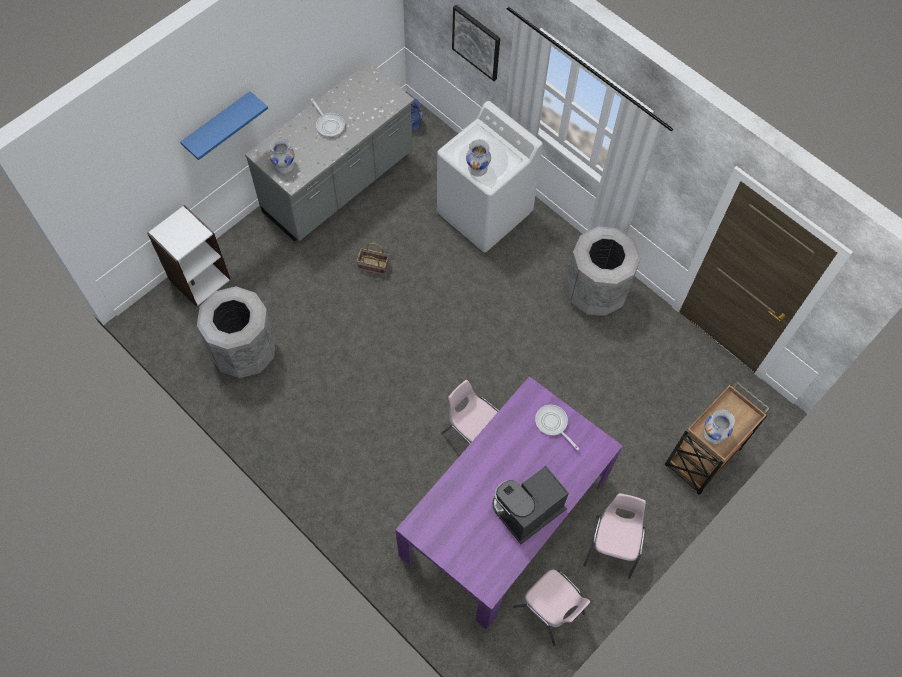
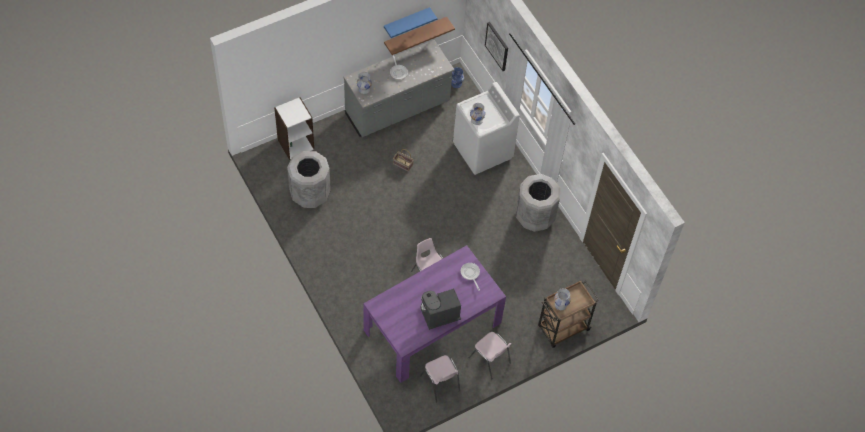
camera: 15 degrees right, 5 degrees down
(218, 125) = (332, 56): blue shelf -> blue shelf (406, 21)
(338, 58) = (415, 34): none -> brown shelf
(612, 546) = (490, 360): pink chair -> pink chair turned 105 degrees clockwise

